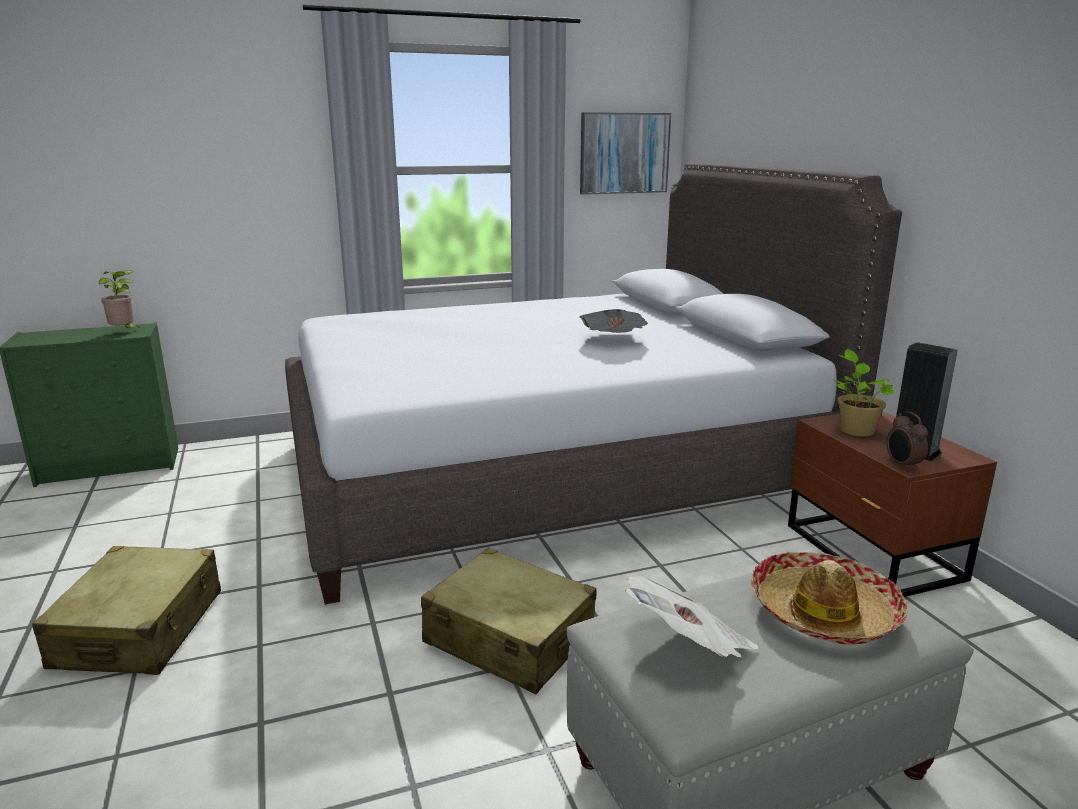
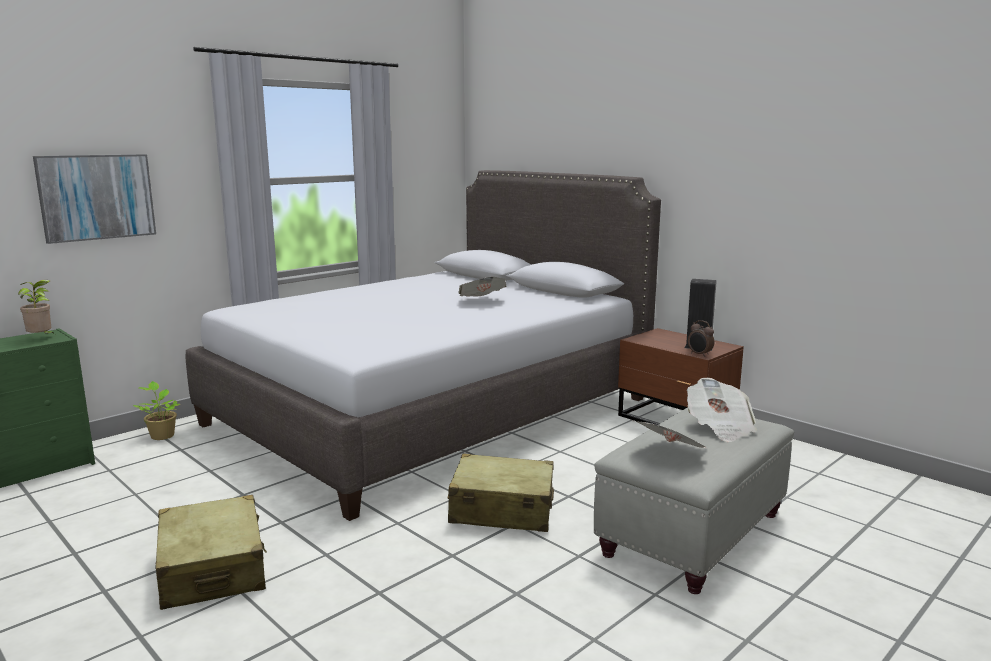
camera: 25 degrees left, 5 degrees down
(624, 153) = (428, 164): picture -> picture (96, 197)
(823, 612) = (719, 427): hat -> newspaper
(855, 430) = (657, 340): potted plant -> potted plant (162, 435)

